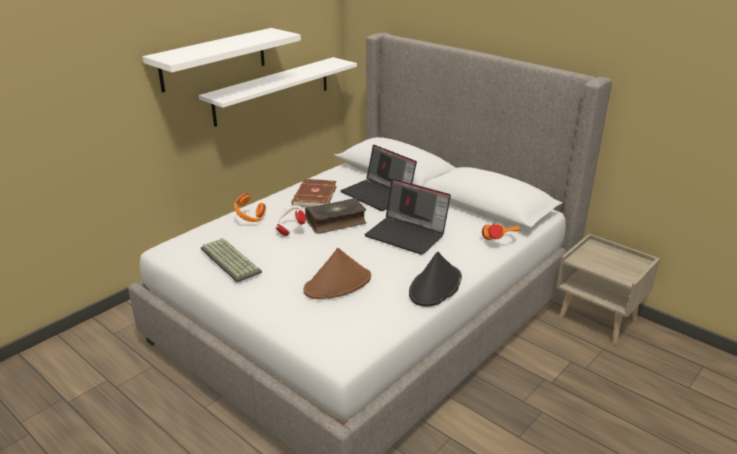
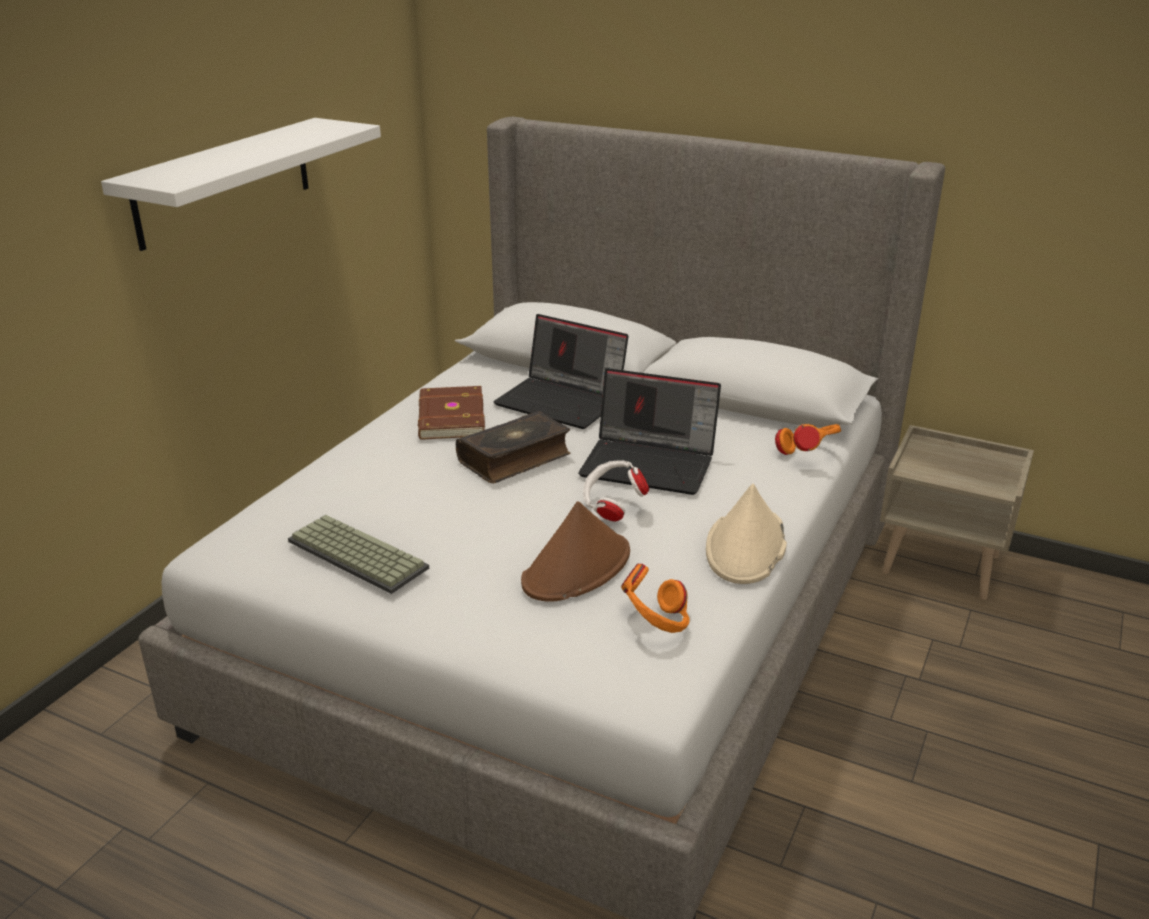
camera: 15 degrees left, 0 degrees up
(250, 220) = (353, 475): orange headphones -> orange headphones (656, 624)
(272, 90) = (323, 235): white shelf -> none
(289, 229) = (439, 482): white headphones -> white headphones (612, 507)
(435, 287) = (746, 547): black hat -> beige hat

